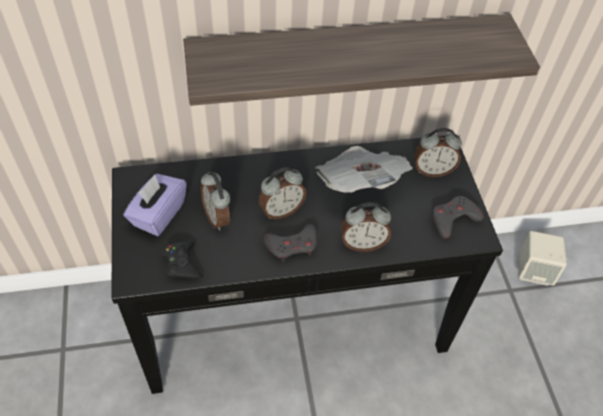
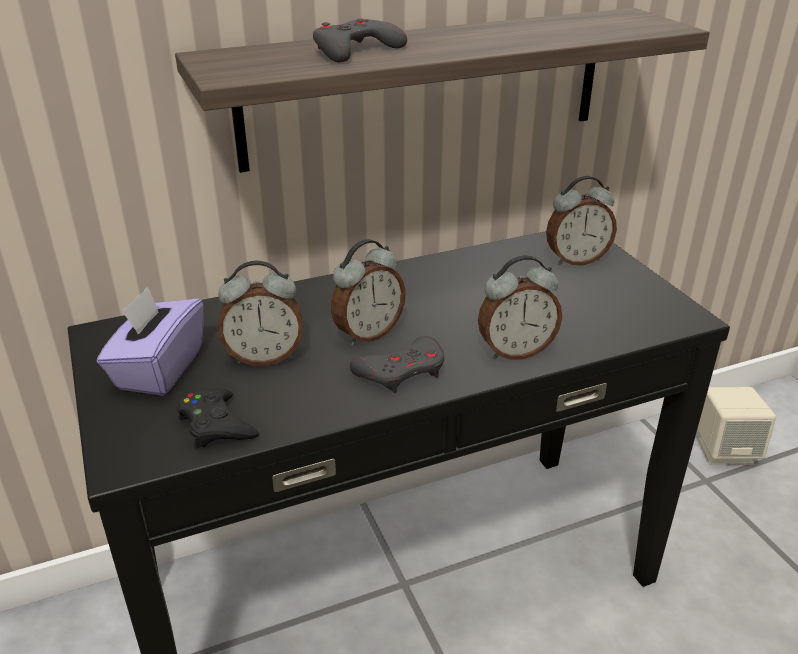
camera: 10 degrees left, 20 degrees down
(218, 217) = (264, 357): alarm clock -> alarm clock turned 60 degrees counterclockwise
(359, 183) = (476, 287): newspaper -> none
(453, 219) = (637, 304): grey game controller -> grey game controller (355, 50)

